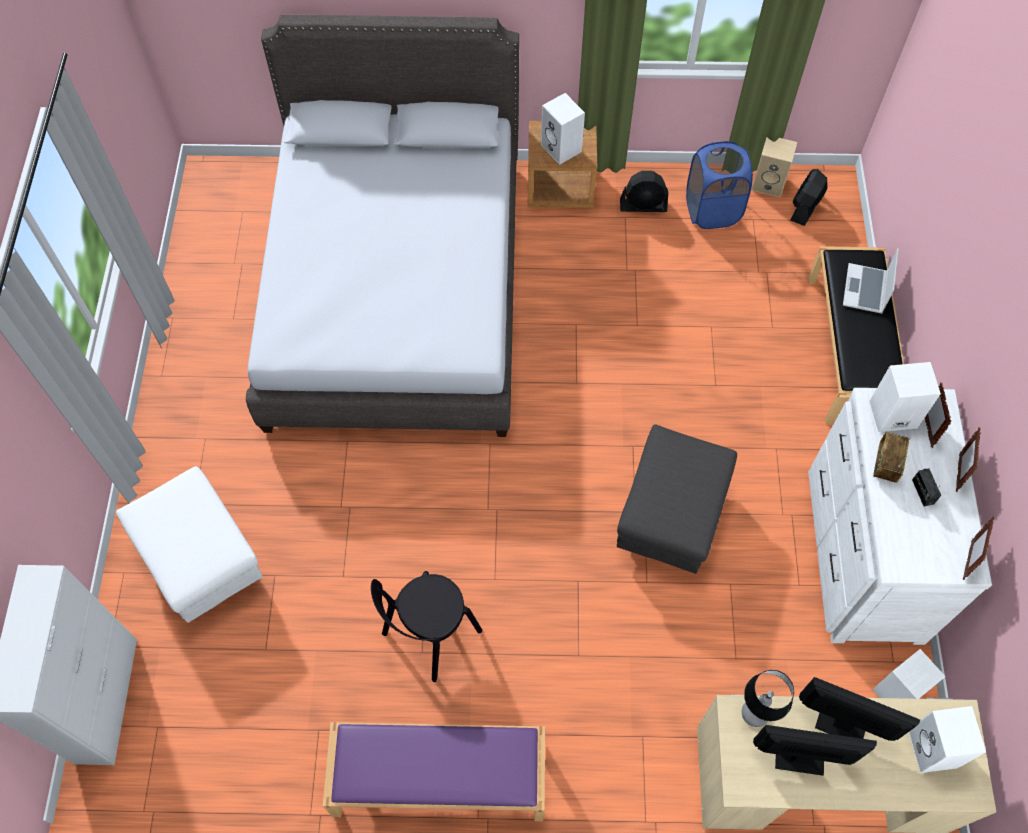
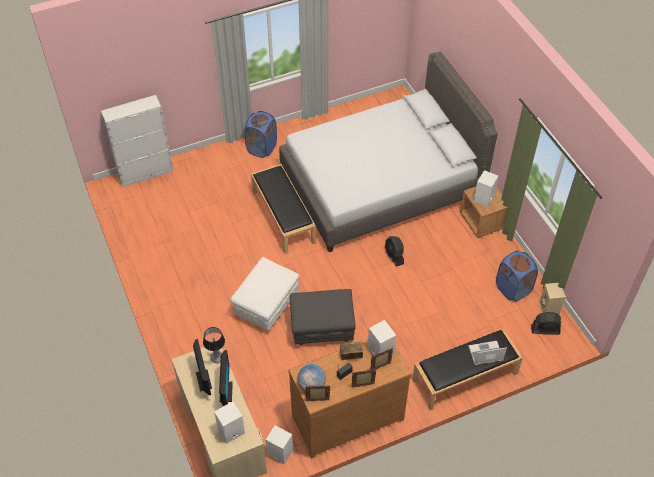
camera: 65 degrees right, 10 degrees down
(185, 447) = (262, 148): none -> blue laundry basket
(204, 561) = (215, 176): white ottoman -> white ottoman (267, 307)
(382, 477) = (284, 217): none -> black bench
(428, 635) = (220, 261): black chair -> none
(438, 779) = (160, 289): purple bench -> none
(643, 206) = (495, 259): black fan -> black fan (394, 256)
(862, 554) = (346, 416): white dresser -> brown dresser
(930, 555) = (312, 385): none -> globe

